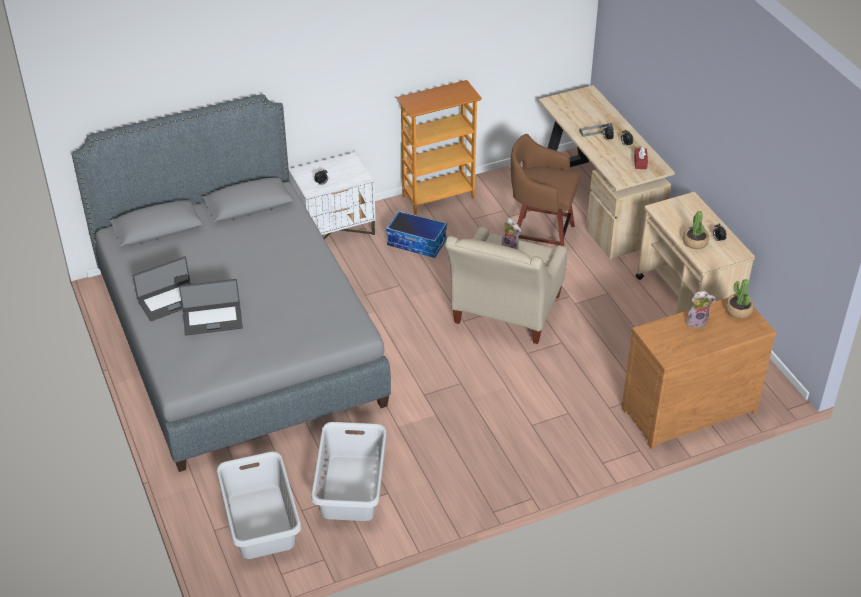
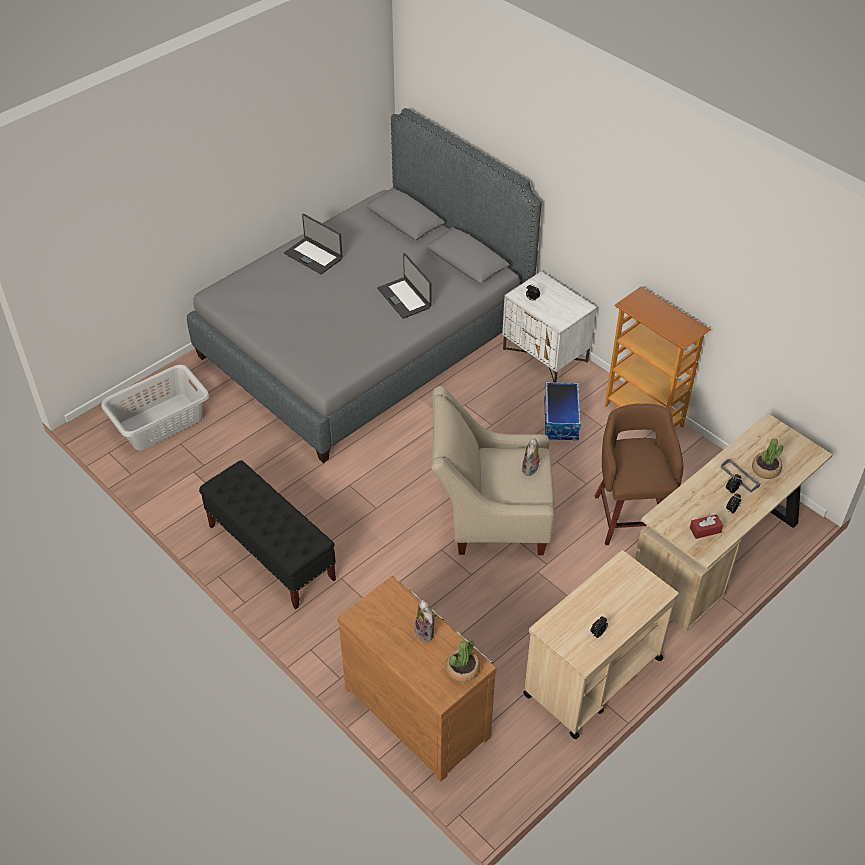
camera: 70 degrees right, 5 degrees up
(212, 319) = (300, 286): laptop -> laptop (405, 298)
(350, 488) = (215, 467): grey laundry basket -> none
(481, 467) = (271, 553): none -> black bench
(695, 242) = (581, 611): potted plant -> potted plant (765, 469)

